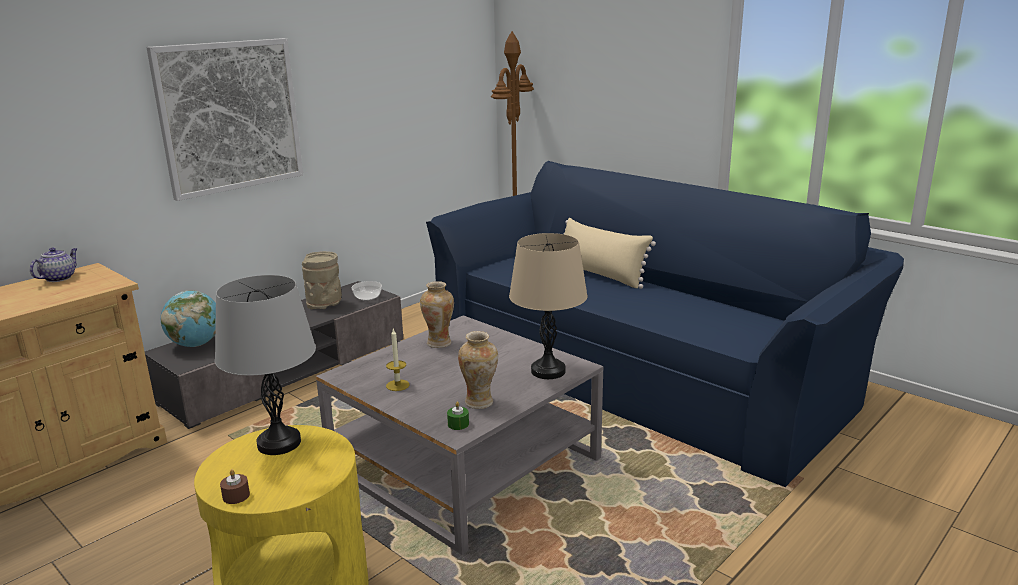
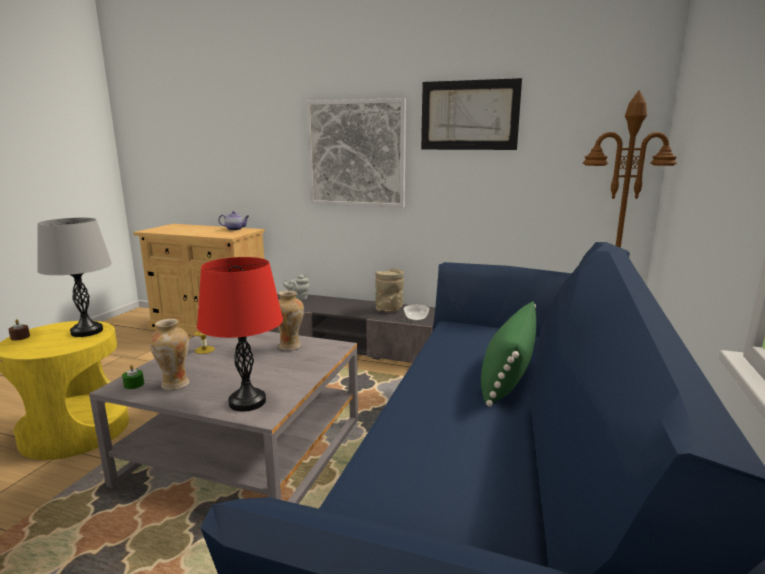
camera: 65 degrees right, 5 degrees down
(196, 344) = (298, 298): globe -> grey teapot
(352, 55) = (469, 115): none -> picture
(548, 371) = (247, 402): beige table lamp -> red table lamp
(600, 274) = (507, 375): beige pillow -> green pillow

